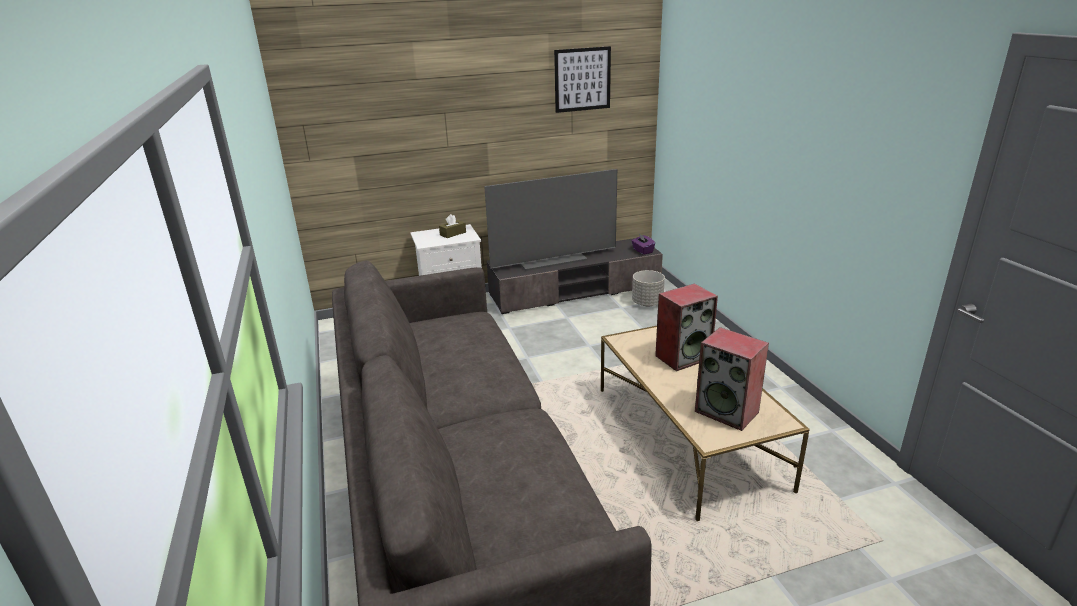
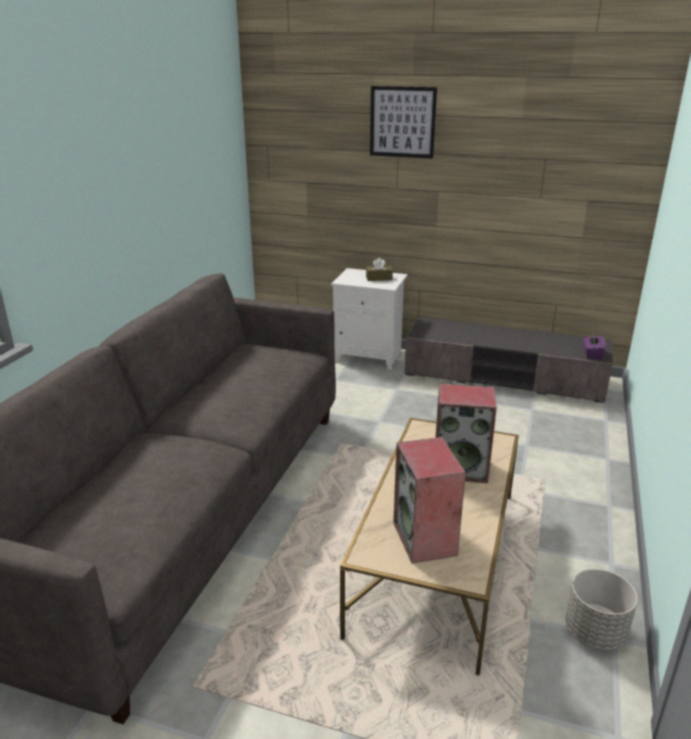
camera: 35 degrees right, 0 degrees up
(552, 259) = (481, 334): television -> none
(582, 79) = (561, 135): picture -> picture (402, 122)
(647, 303) = (567, 415): grey planter -> grey planter (595, 633)

